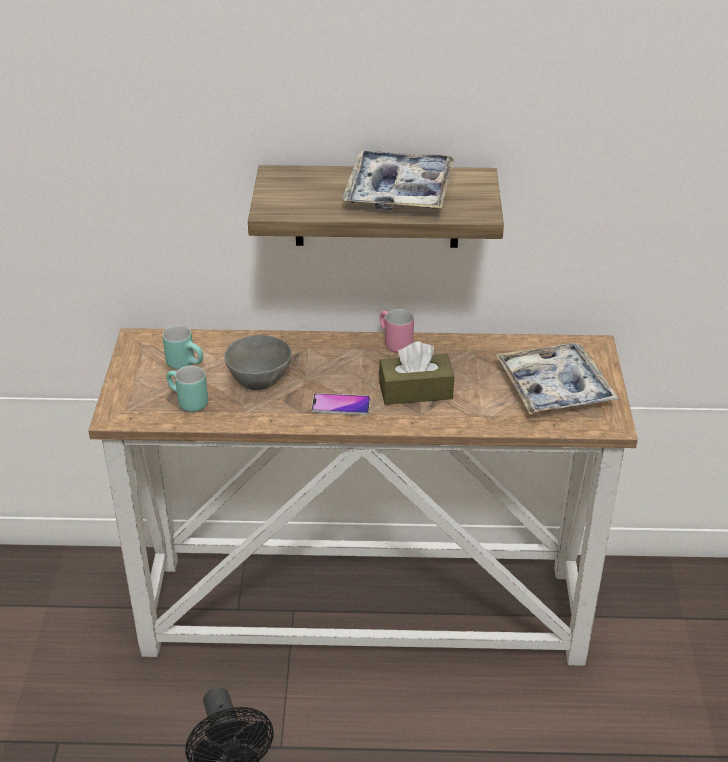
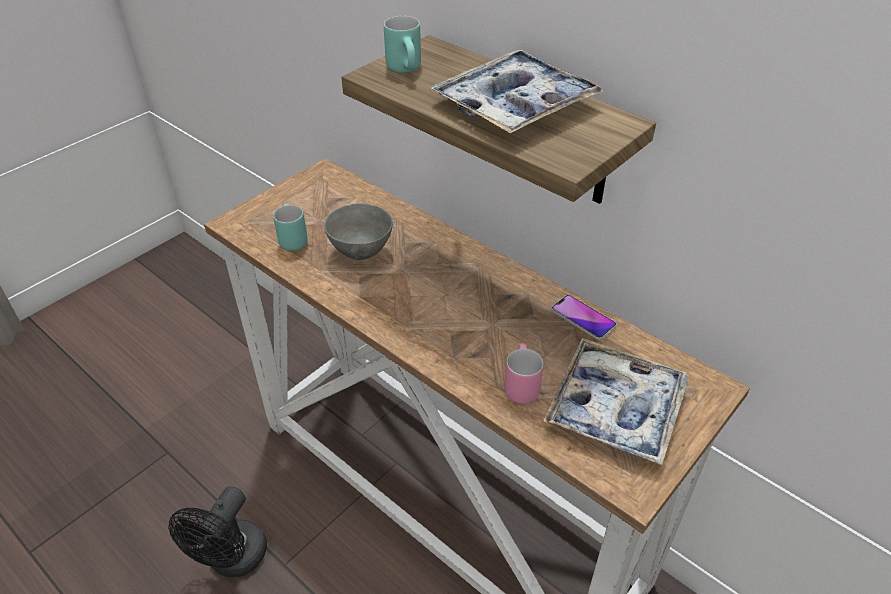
camera: 40 degrees right, 5 degrees up
(187, 364) = (331, 208): turquoise mug -> turquoise mug (408, 70)
(341, 405) = (397, 308): phone -> phone (583, 318)
(393, 343) = (511, 276): pink mug -> pink mug (518, 385)
(415, 391) = (476, 332): brown tissue box -> none

